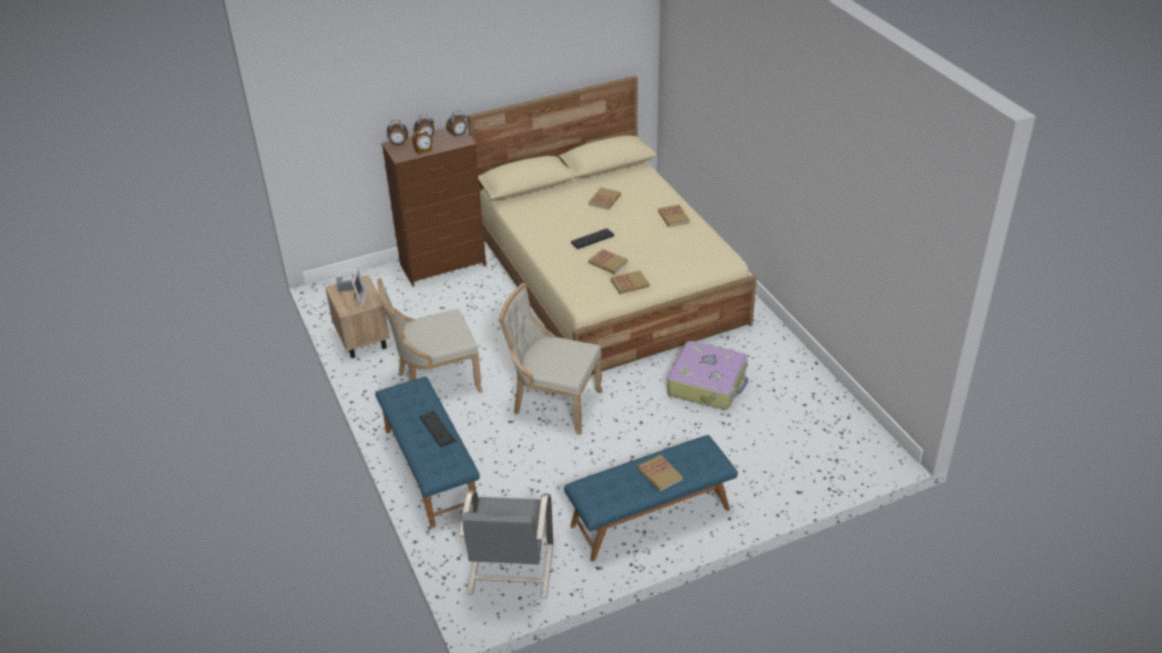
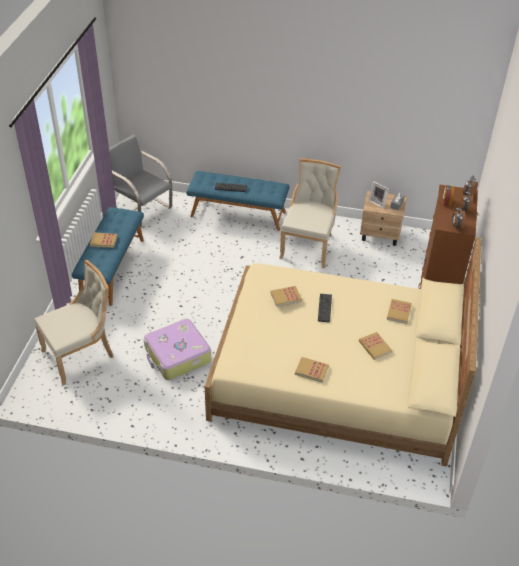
camera: 125 degrees right, 5 degrees up
(553, 404) = (237, 280): beige chair -> beige chair (81, 354)
(630, 284) = (254, 297): book -> book (399, 312)

